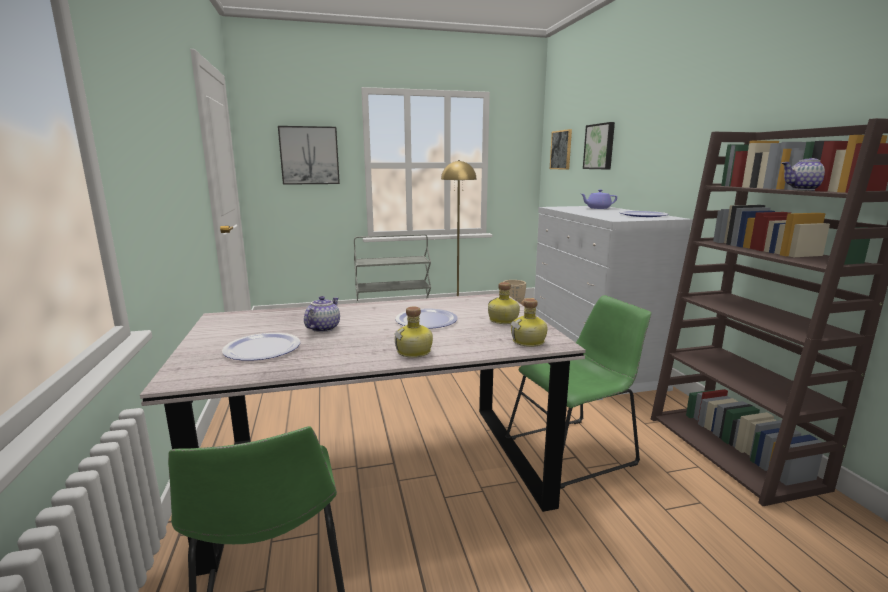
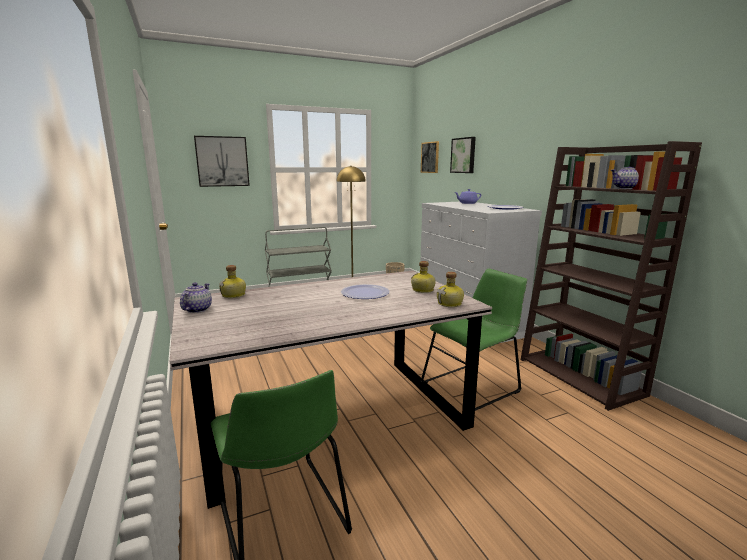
camera: 10 degrees left, 0 degrees up
(262, 348) = (247, 321): plate -> none
(323, 328) = (286, 303): teapot -> teapot (197, 309)
(415, 352) = (370, 316): bottle -> bottle (234, 295)

